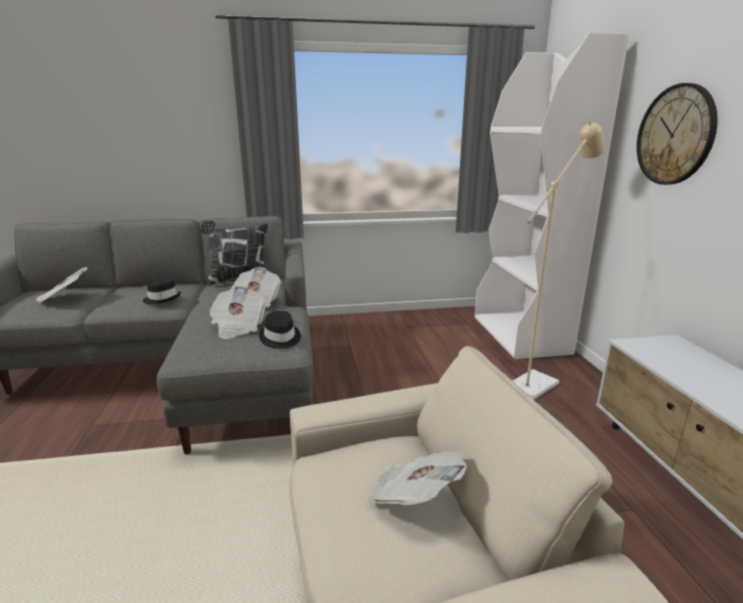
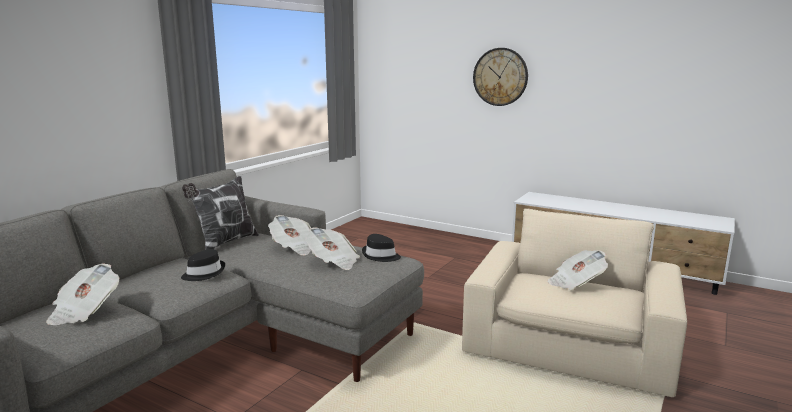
camera: 50 degrees left, 5 degrees down
(521, 335) = (401, 233): white bookcase -> none
(538, 382) = (457, 252): beige floor lamp -> none

